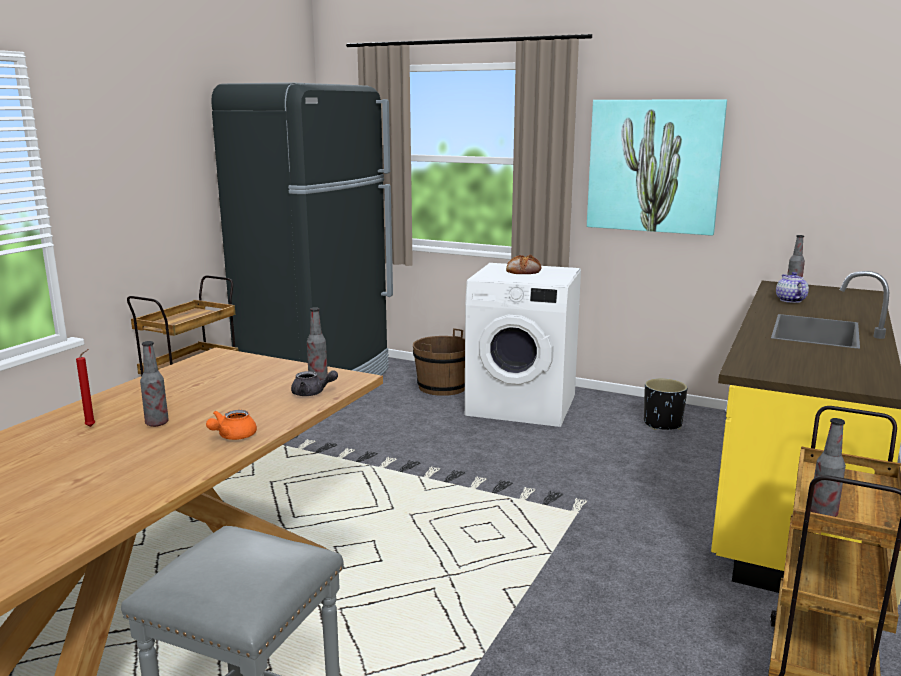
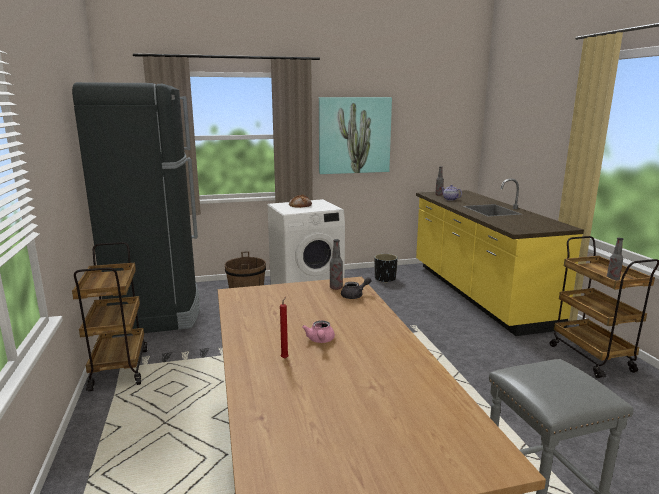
camera: 40 degrees left, 0 degrees up
(157, 423) = (320, 340): bottle -> pink teapot
(232, 436) = (382, 330): orange teapot -> none

